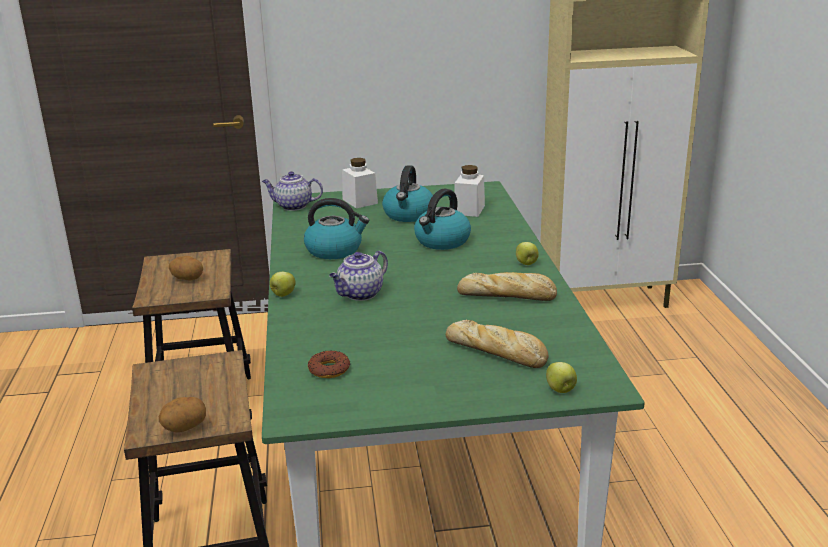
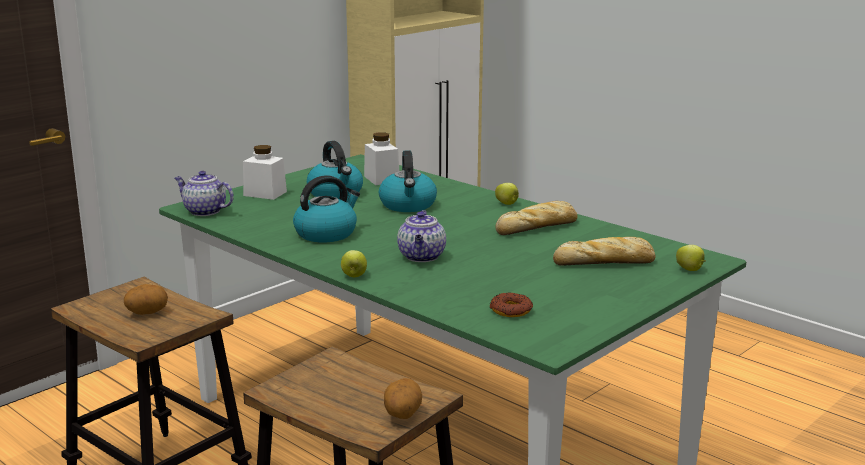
camera: 40 degrees left, 5 degrees down
(293, 206) = (204, 211): teapot -> teapot turned 60 degrees clockwise

